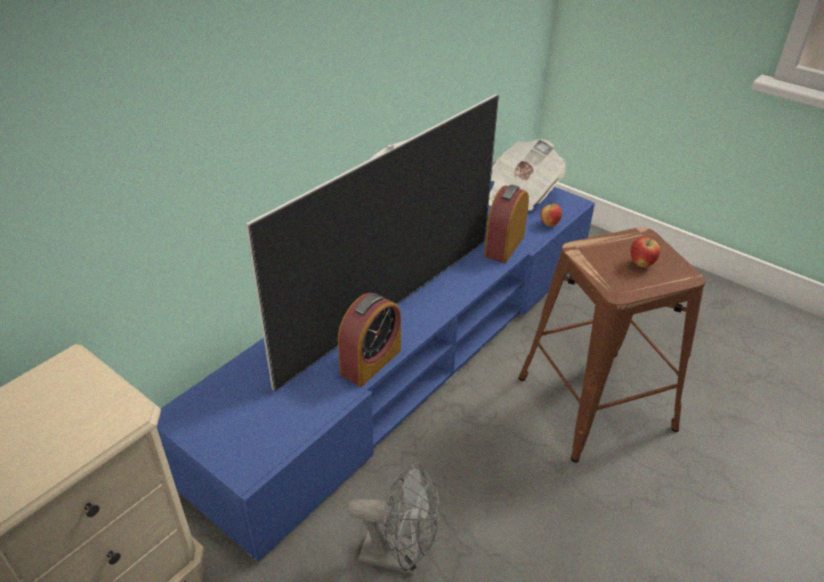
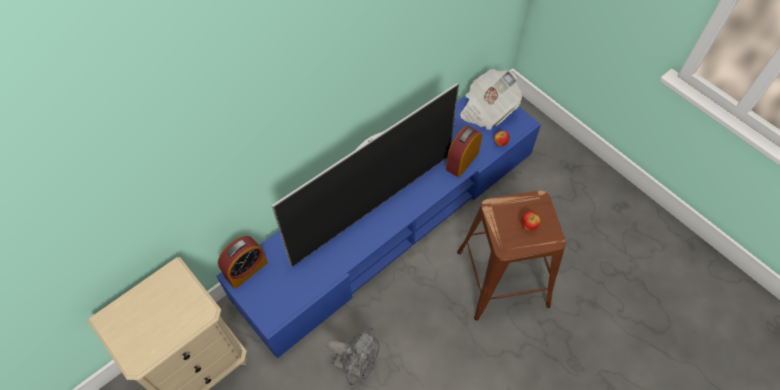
camera: 10 degrees right, 20 degrees up
(371, 362) = (352, 251): alarm clock -> alarm clock (246, 269)

